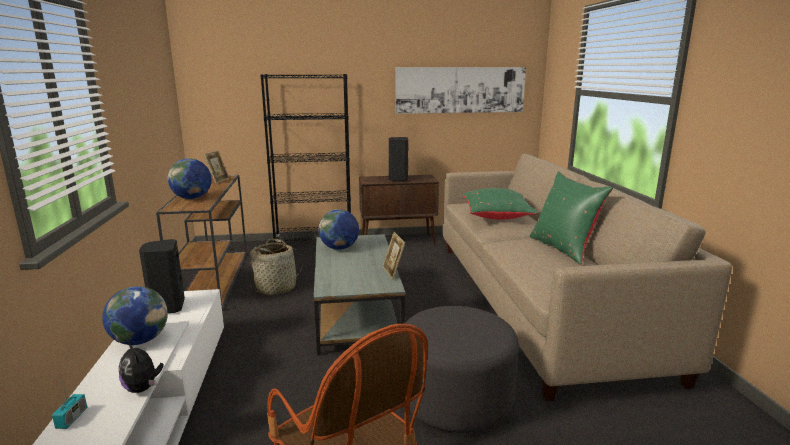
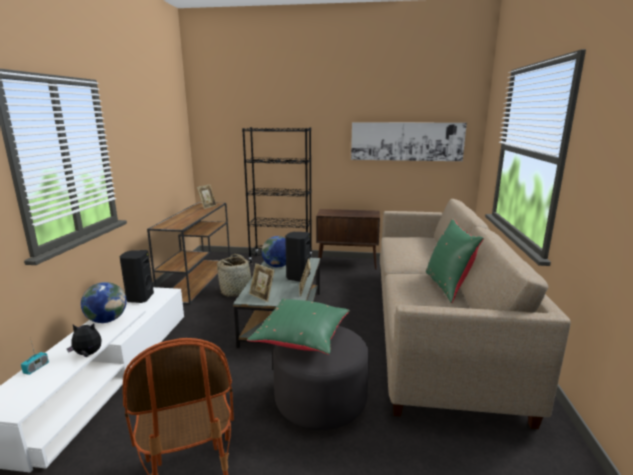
camera: 15 degrees right, 0 degrees up
(143, 388) = (88, 355): plush toy -> plush toy turned 105 degrees clockwise
(192, 198) = (178, 220): globe -> none
(345, 284) = (262, 296): none -> picture frame
(398, 179) = (348, 213): black speaker -> black speaker (297, 277)
(497, 217) = (411, 252): green pillow -> green pillow (302, 339)

